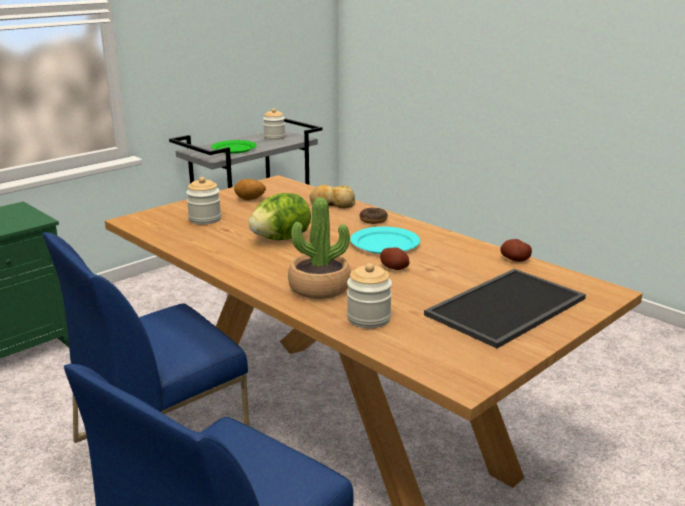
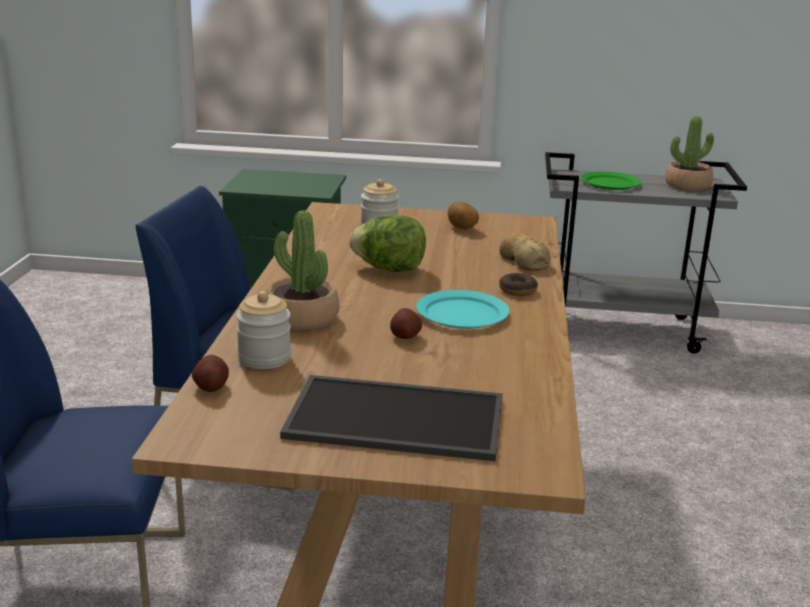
camera: 50 degrees right, 0 degrees up
(274, 137) = (687, 185): jar -> potted plant
(515, 259) = (544, 391): potato -> potato (211, 387)

